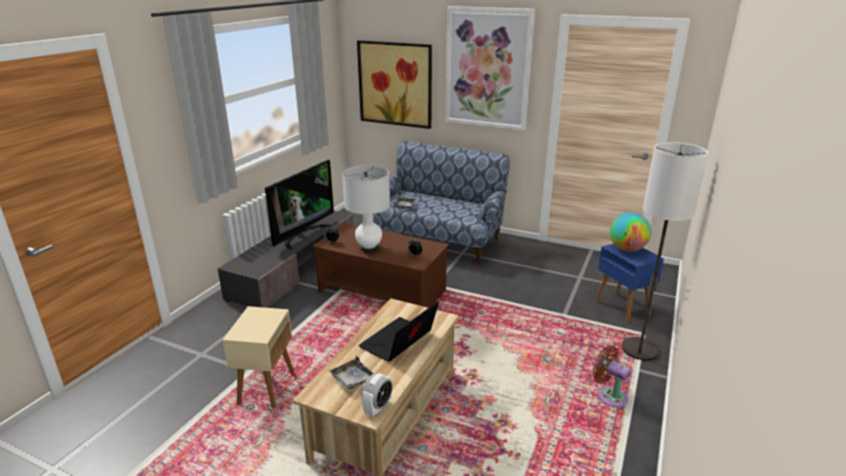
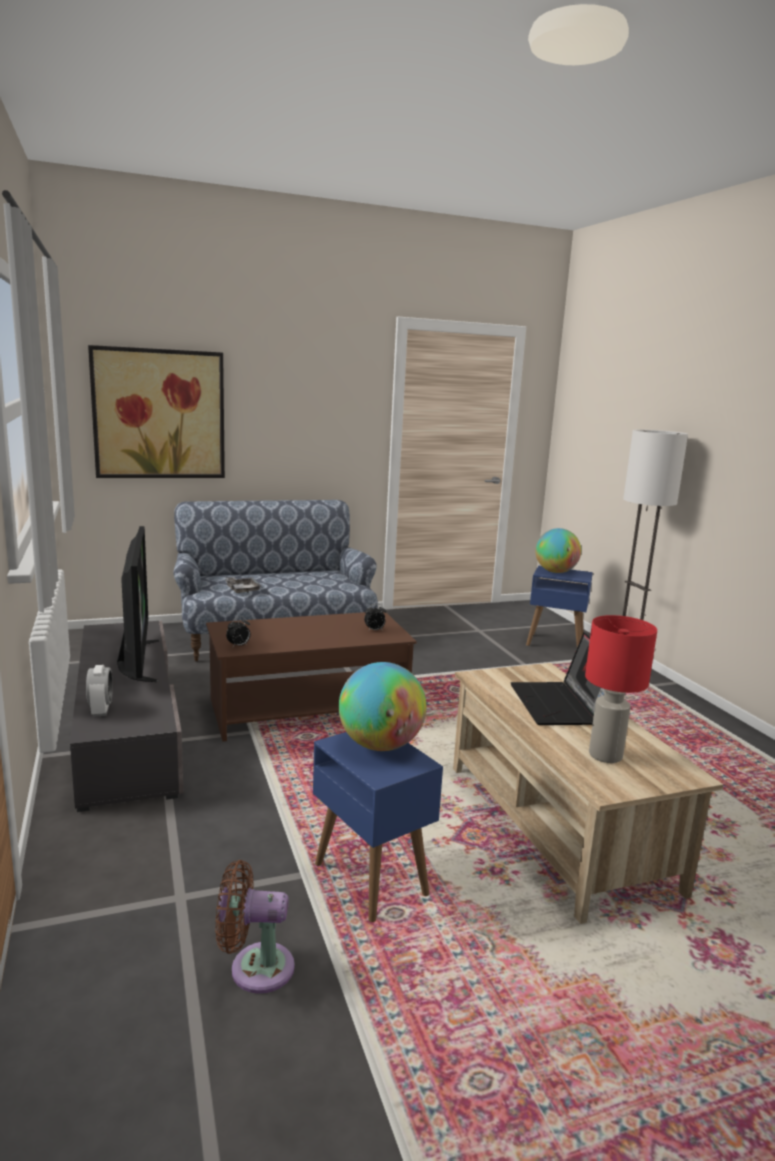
camera: 45 degrees left, 10 degrees down
(265, 321) = (380, 745): none -> globe
(267, 387) = (369, 879): beige side table -> blue side table
(354, 380) = (606, 756): grey tray -> red table lamp
(369, 248) = (305, 638): white table lamp -> none
(377, 408) = (682, 766): alarm clock -> alarm clock (101, 710)
(487, 68) = (307, 385): picture -> none
(609, 396) = (672, 713): brown fan -> brown fan (255, 967)

